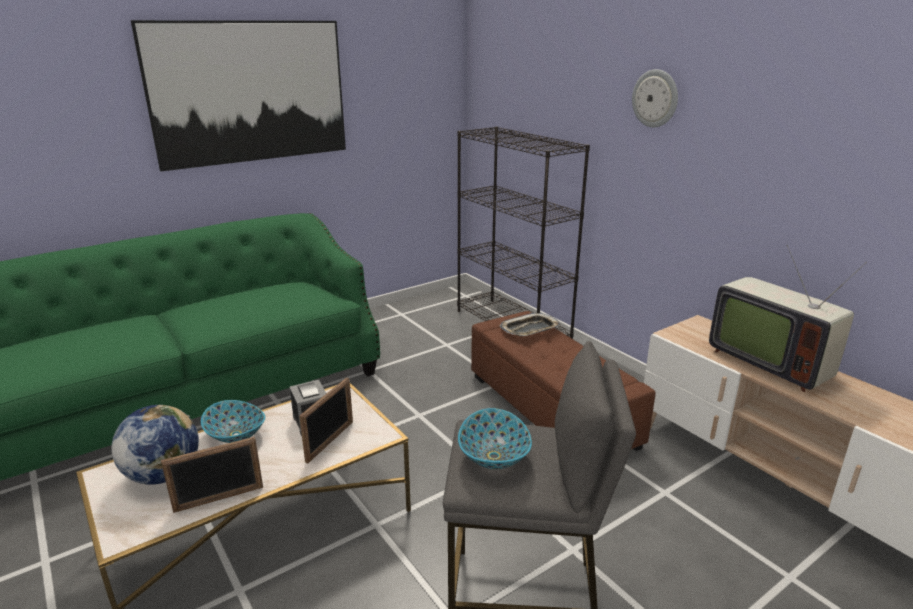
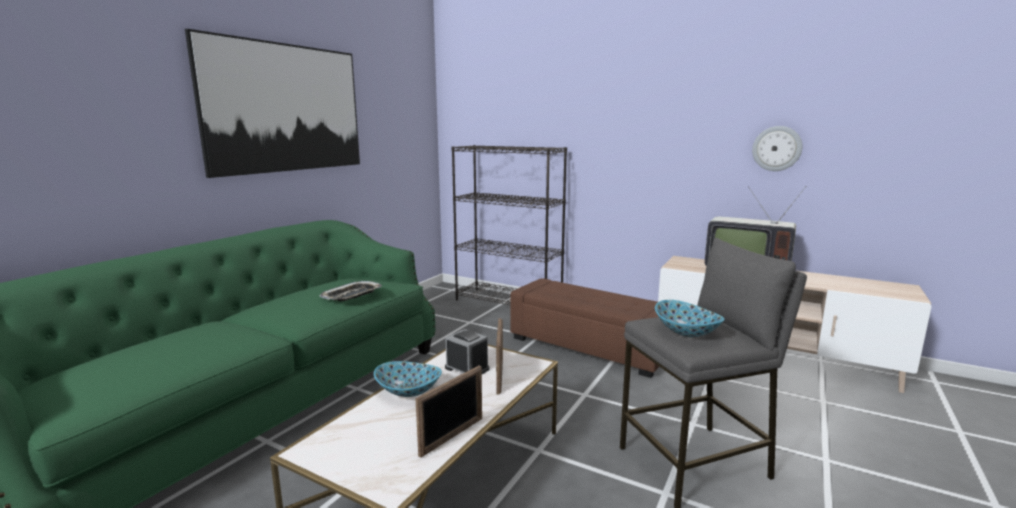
camera: 25 degrees left, 10 degrees down
(163, 474) = (373, 434): globe -> none
(530, 329) = (558, 287): tray -> tray (352, 295)
(655, 98) = (619, 108): wall clock -> wall clock (776, 148)

